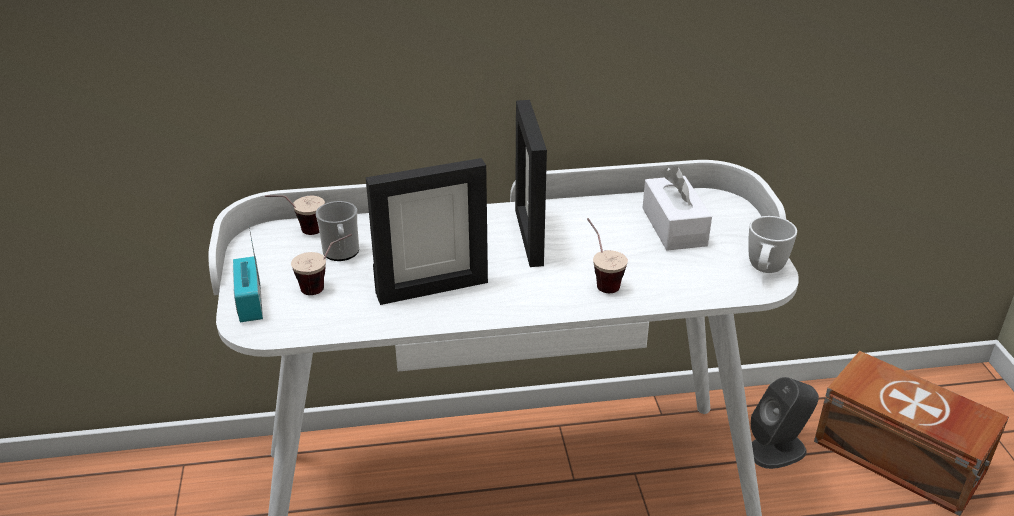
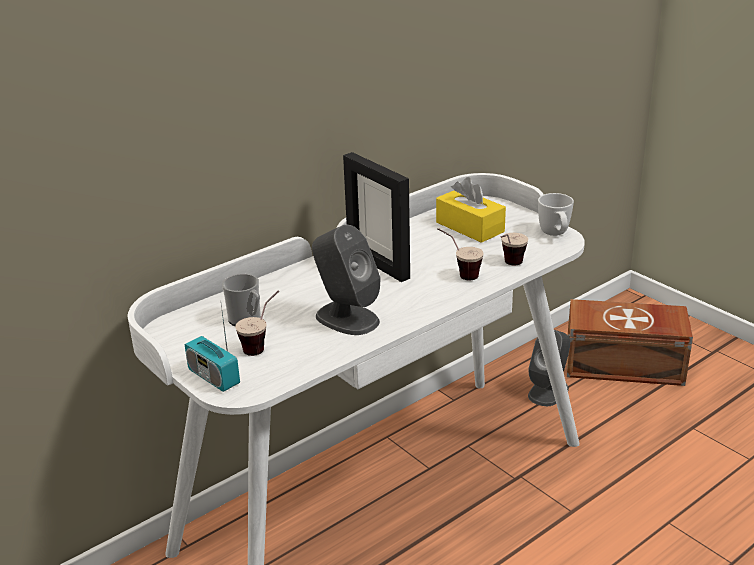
camera: 30 degrees left, 5 degrees down
(300, 233) = (194, 318): cup -> cup (509, 266)
(432, 288) = (346, 318): picture frame -> grey speaker
(674, 227) = (470, 227): white tissue box -> yellow tissue box

